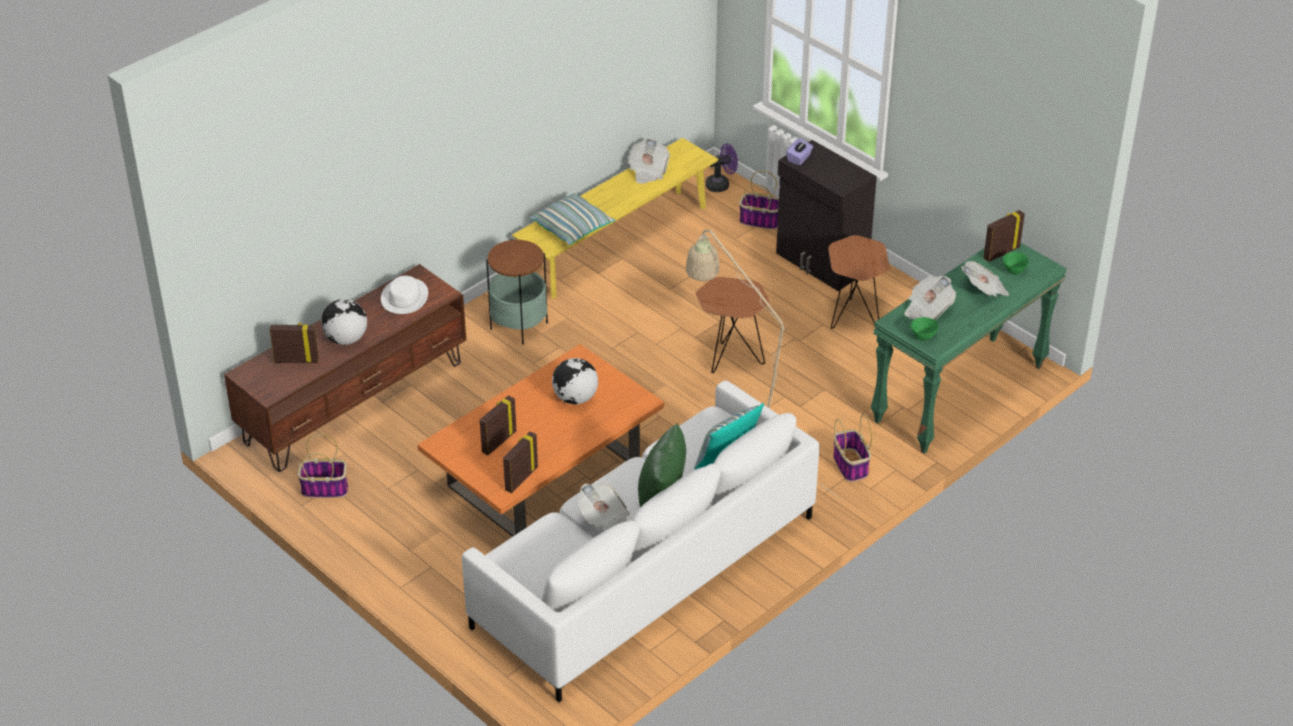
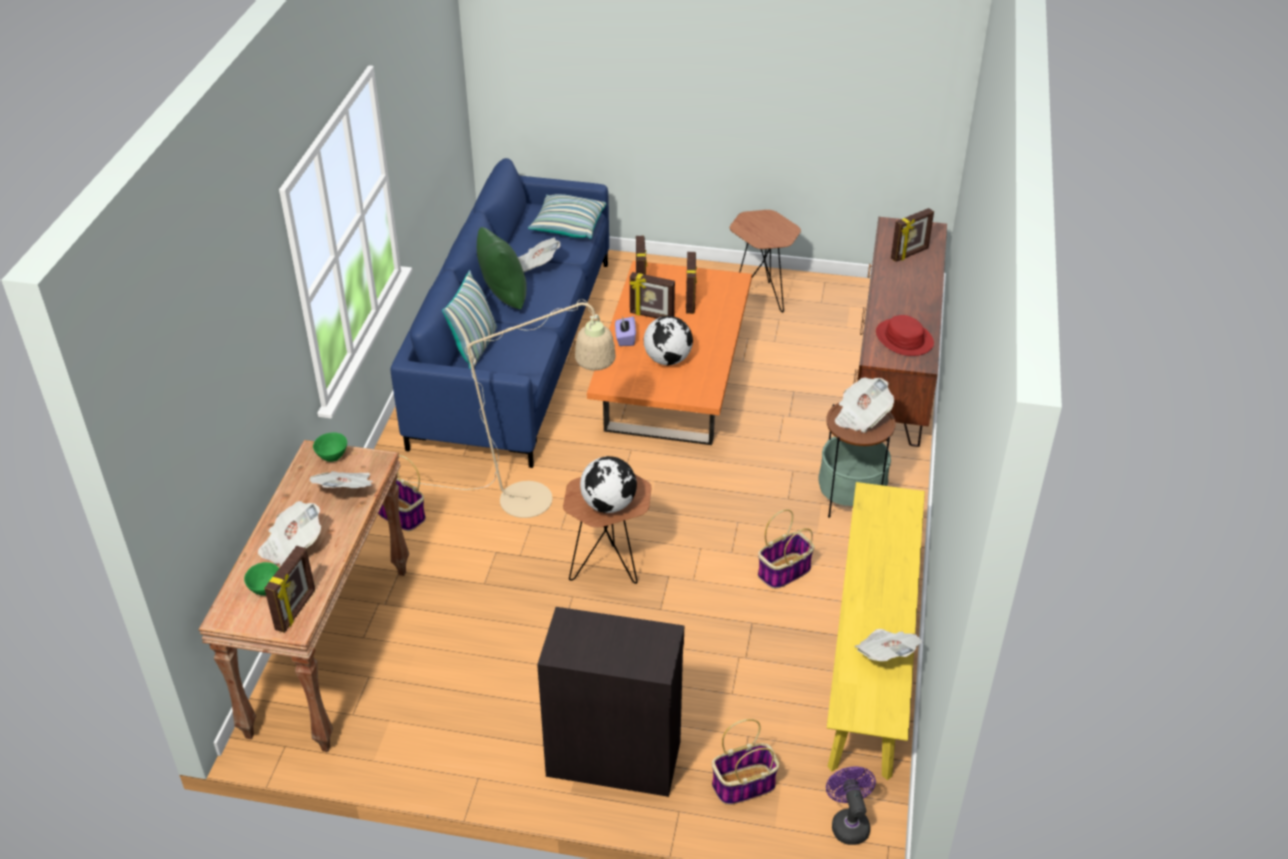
camera: 145 degrees right, 0 degrees up
(325, 488) = (823, 299): basket -> basket (784, 572)
(346, 339) = (898, 285): globe -> globe (609, 505)
(404, 297) = (904, 338): white hat -> red hat
(512, 259) = (861, 416): none -> newspaper
(545, 443) = (651, 316): none -> picture frame
(573, 228) = (874, 530): pillow -> pillow (568, 226)
(644, 571) = (515, 351): white sofa -> blue sofa
(721, 184) = (848, 823): purple fan -> purple fan turned 135 degrees clockwise
(799, 158) = (659, 640): purple tissue box -> purple tissue box (625, 339)
(853, 319) = (513, 690): brown side table -> brown side table (760, 296)
(959, 395) = (329, 649): green console table -> brown console table

